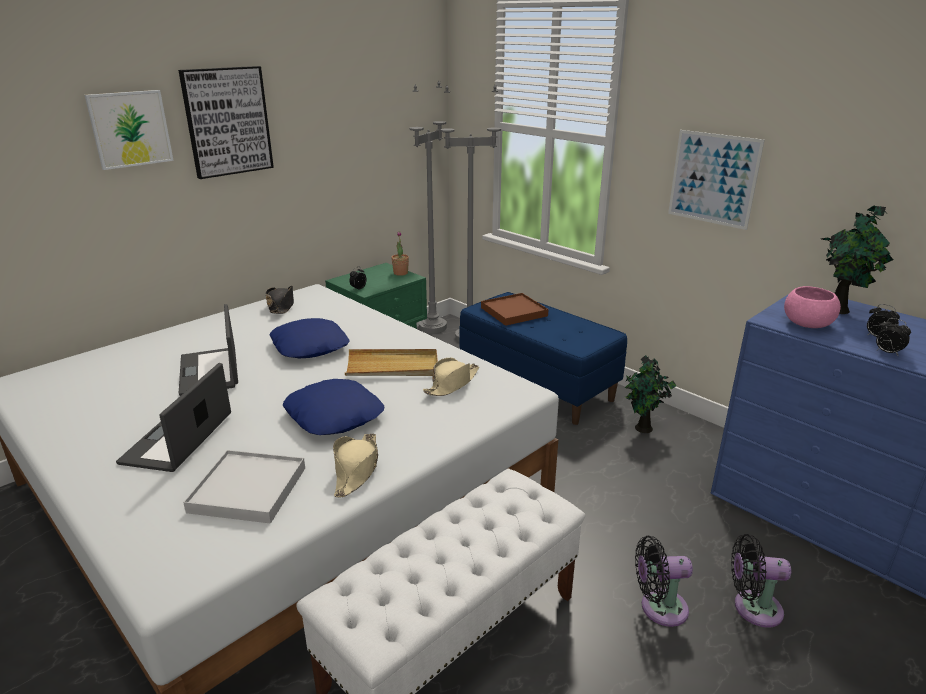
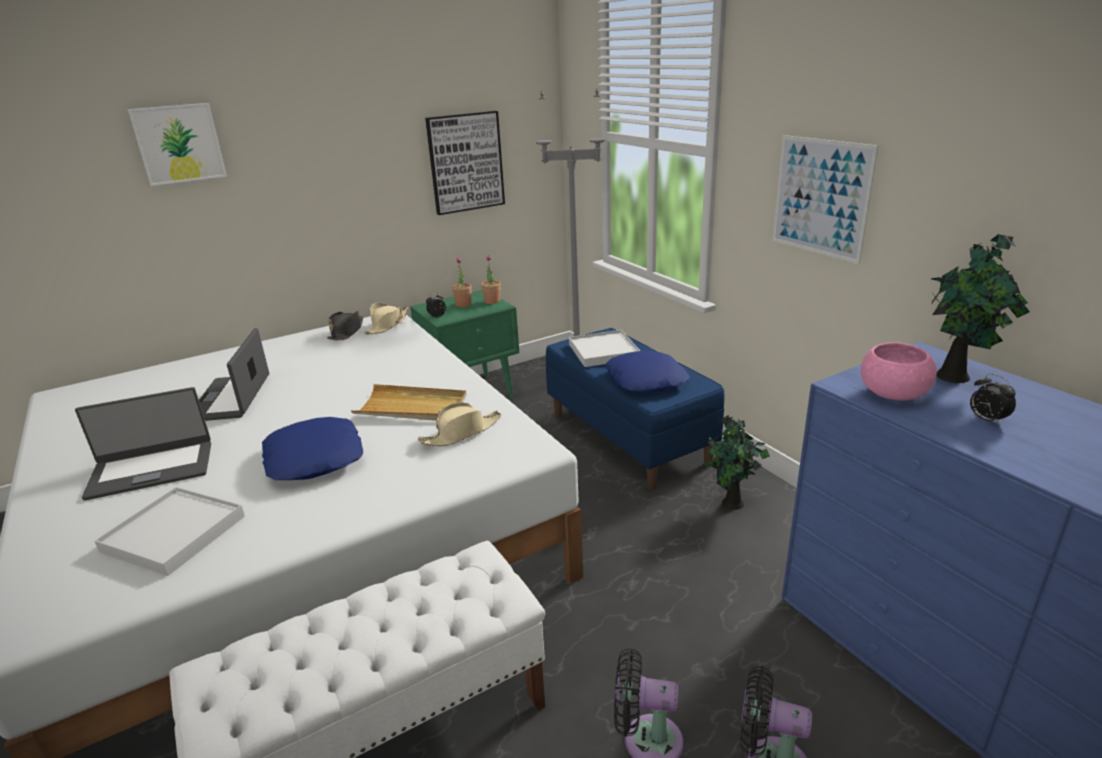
camera: 15 degrees right, 0 degrees up
(179, 439) = (152, 469): laptop -> laptop turned 135 degrees counterclockwise
(227, 121) = (288, 135): picture -> picture (465, 162)
(310, 346) = (345, 378): blue pillow -> blue pillow (646, 380)
(356, 470) = (294, 524): beige hat -> beige hat (387, 325)
(375, 277) = (463, 304): none -> potted plant
(432, 327) = (543, 362): grey floor lamp -> none
(513, 312) = (603, 351): brown tray -> white tray
(887, 352) = (986, 443): alarm clock -> none

